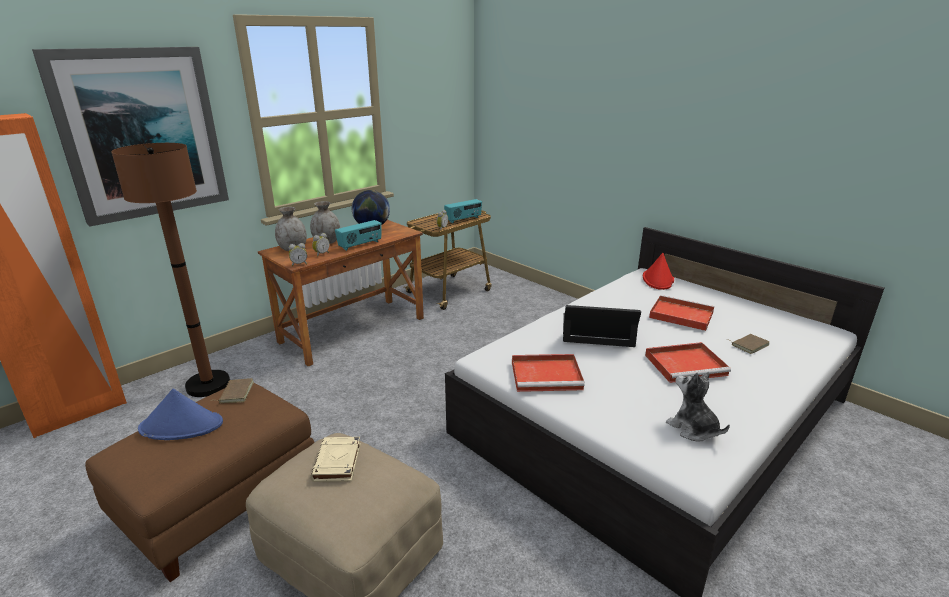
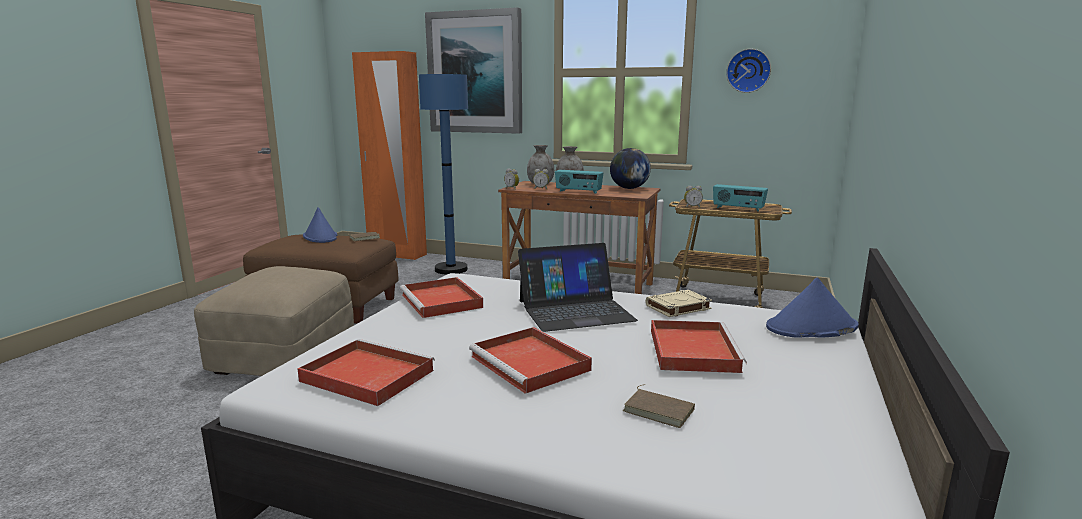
camera: 65 degrees right, 10 degrees down
(208, 385) = (451, 269): brown floor lamp -> blue floor lamp
(337, 463) = (288, 271): beige book -> beige book (677, 307)
(417, 106) = (748, 71): none -> wall clock
(597, 330) = (575, 310): laptop -> laptop turned 90 degrees clockwise
(658, 279) = (811, 327): red hat -> blue hat
(693, 429) = (365, 375): plush toy -> red tray

